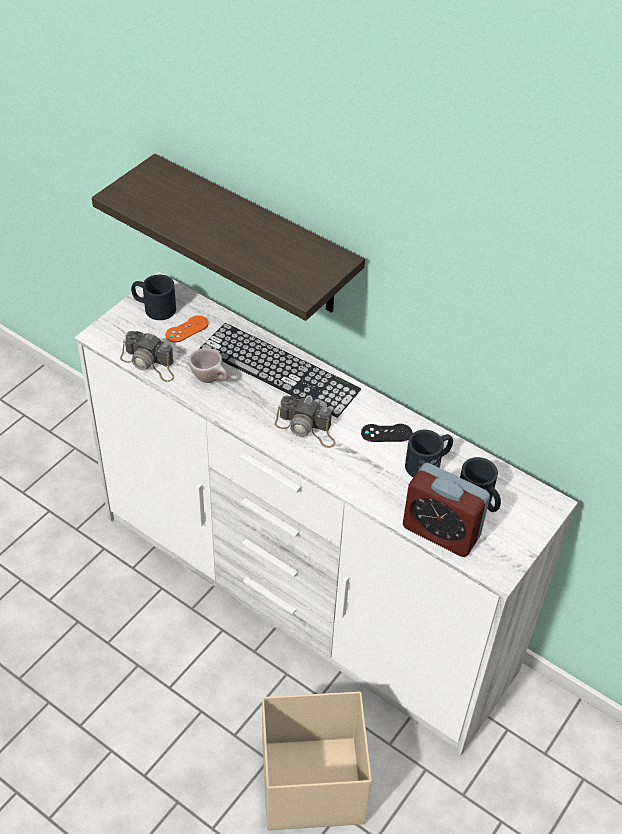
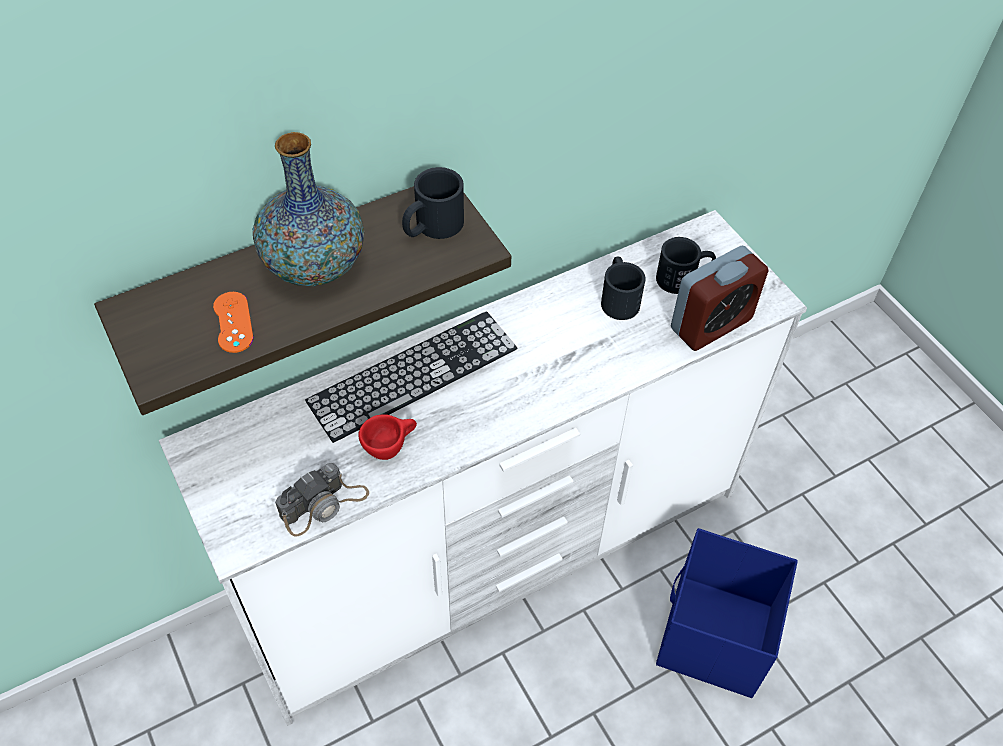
camera: 65 degrees left, 5 degrees up
(154, 307) = (225, 467): black mug -> black mug (432, 227)
(186, 329) = (288, 444): orange game controller -> orange game controller (233, 322)
(211, 379) = (390, 448): beige cup -> red cup
(237, 225) = (314, 265): none -> vase
(307, 428) = (518, 382): camera -> none
(310, 783) = (713, 637): beige storage box -> blue storage box
(386, 433) = (560, 315): black game controller -> none

